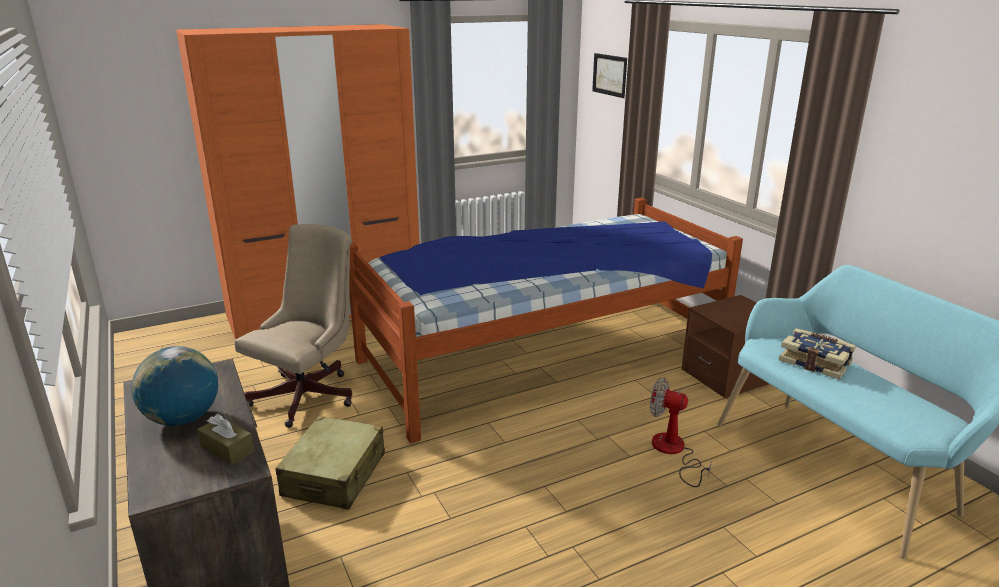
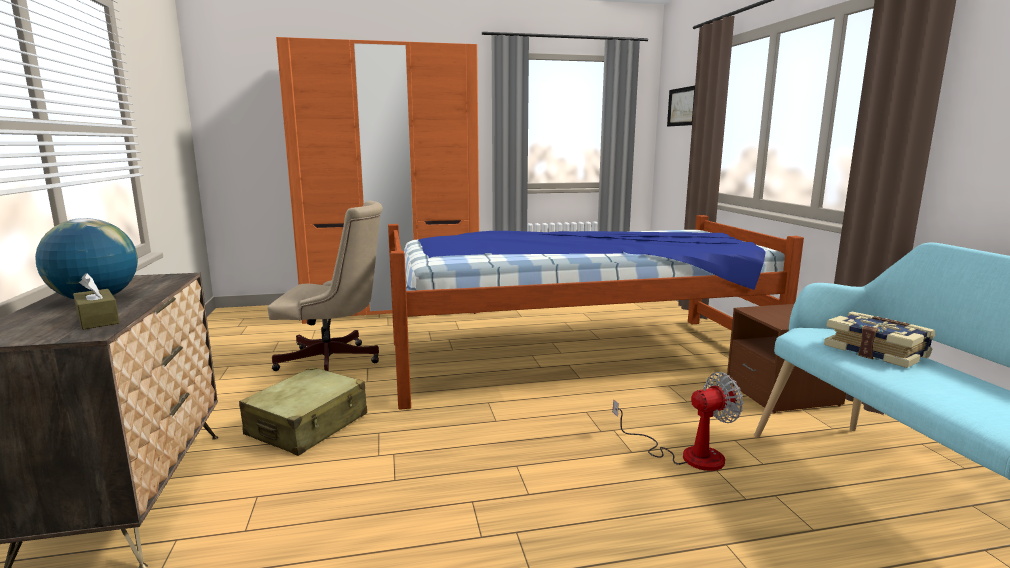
camera: 15 degrees right, 10 degrees down
(310, 394) = (335, 362): beige office chair -> beige office chair turned 45 degrees clockwise
(673, 452) = (687, 455): fan -> fan turned 120 degrees clockwise

